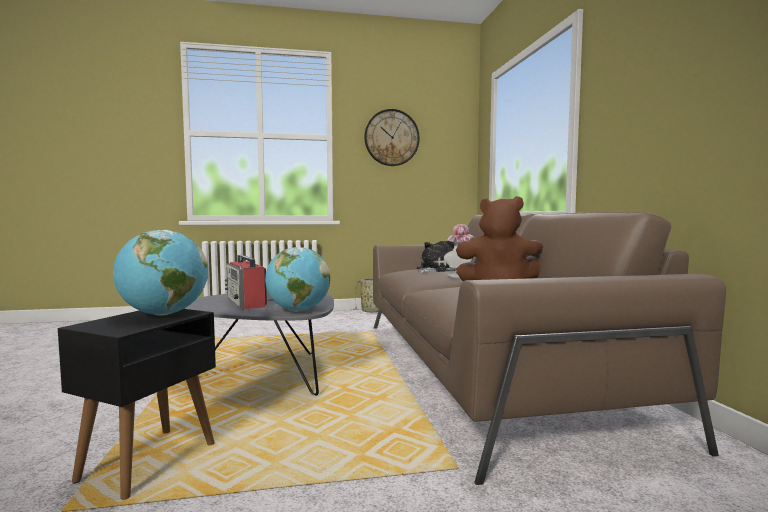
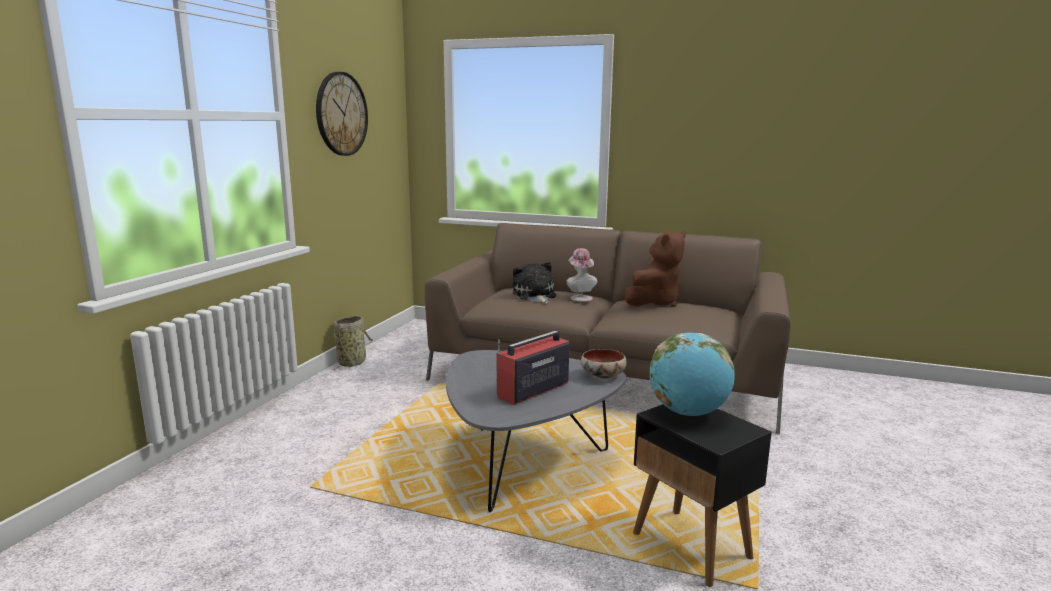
camera: 60 degrees left, 10 degrees up
(246, 302) = (532, 390): radio -> radio turned 135 degrees clockwise
(298, 310) = (602, 376): globe -> bowl

